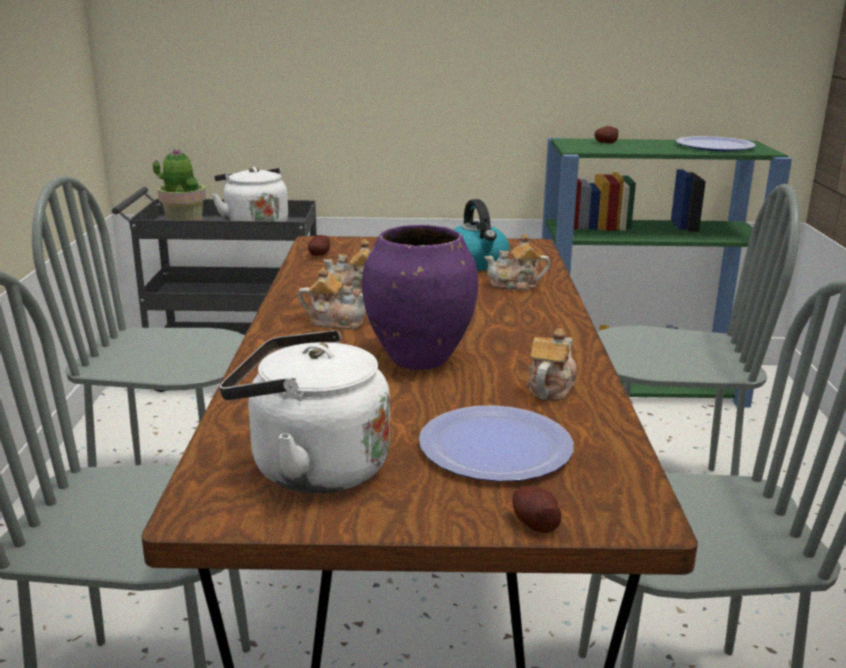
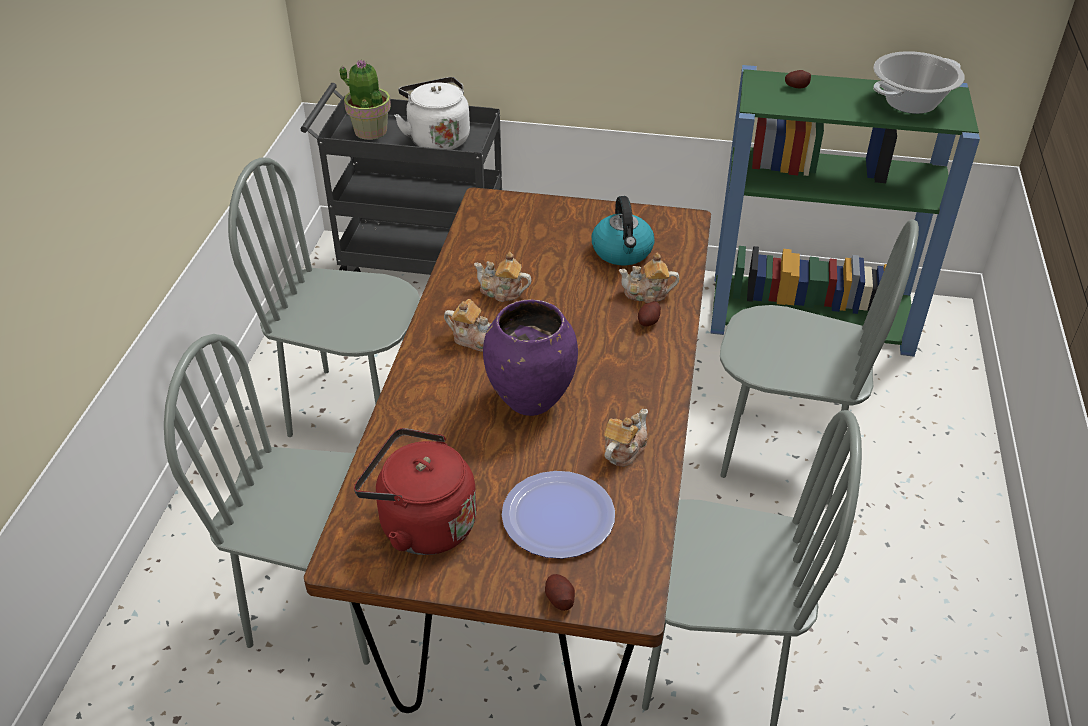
camera: 10 degrees right, 20 degrees up
(311, 468) = (421, 524): white kettle -> red kettle
(319, 255) = (481, 225): potato -> potato (648, 322)
(715, 146) = (911, 103): plate -> cooking pot

